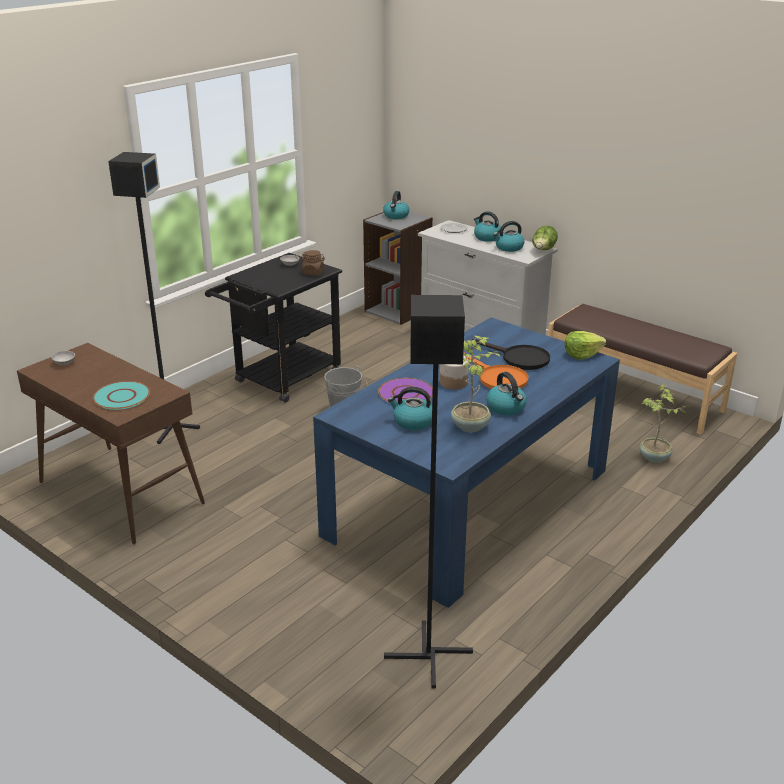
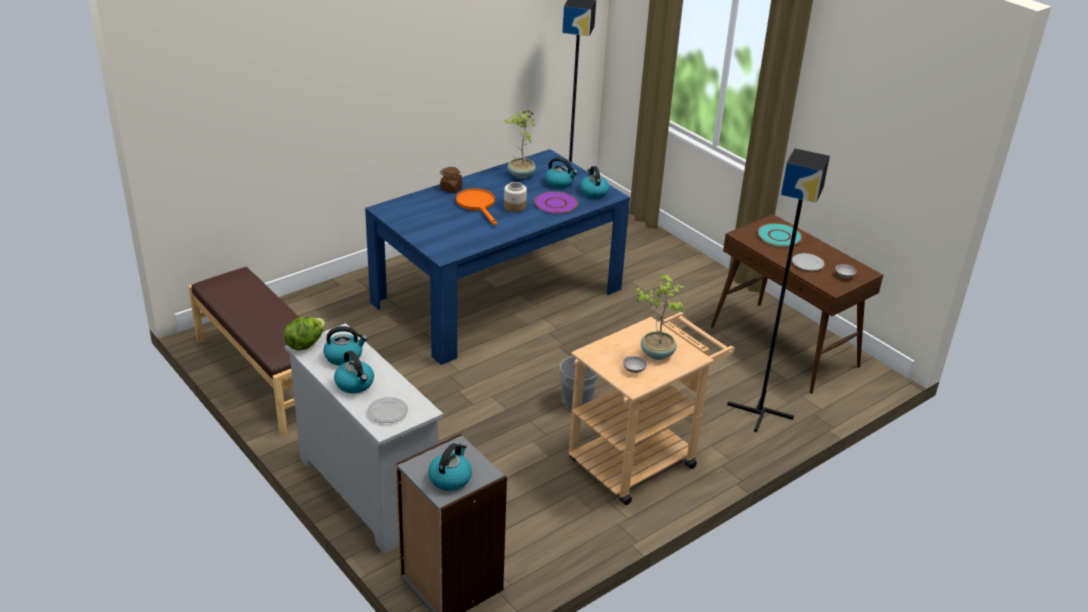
camera: 170 degrees left, 5 degrees up
(101, 370) = (807, 264): none -> plate
(281, 381) = (640, 458): black cart -> beige cart
(313, 273) = (607, 348): brown jar -> brown jar (451, 189)
(506, 408) = (487, 183): kettle -> kettle (593, 192)
(519, 358) = (447, 219): black frying pan -> none
(582, 354) = (392, 215): lettuce -> none
(654, 458) = (317, 306): potted plant -> potted plant (657, 353)

